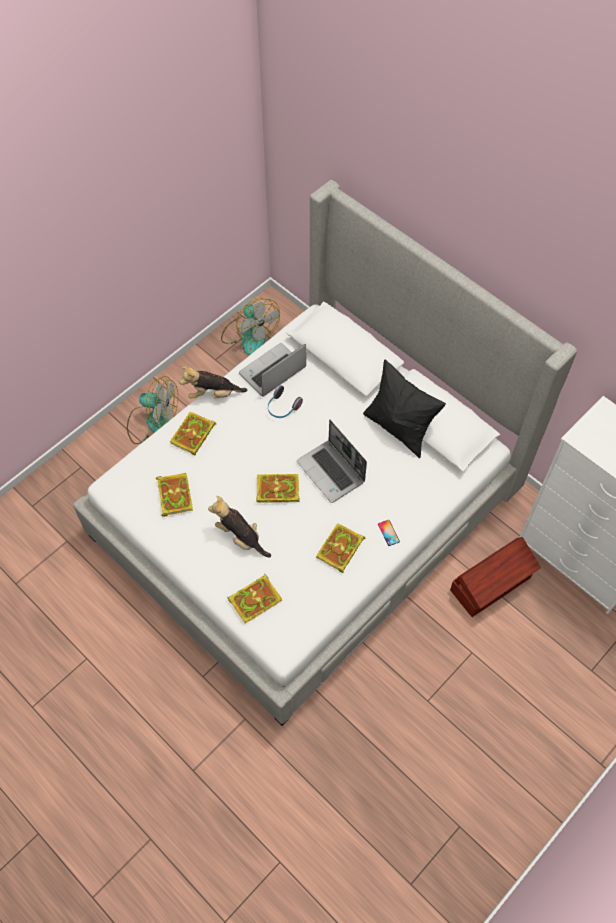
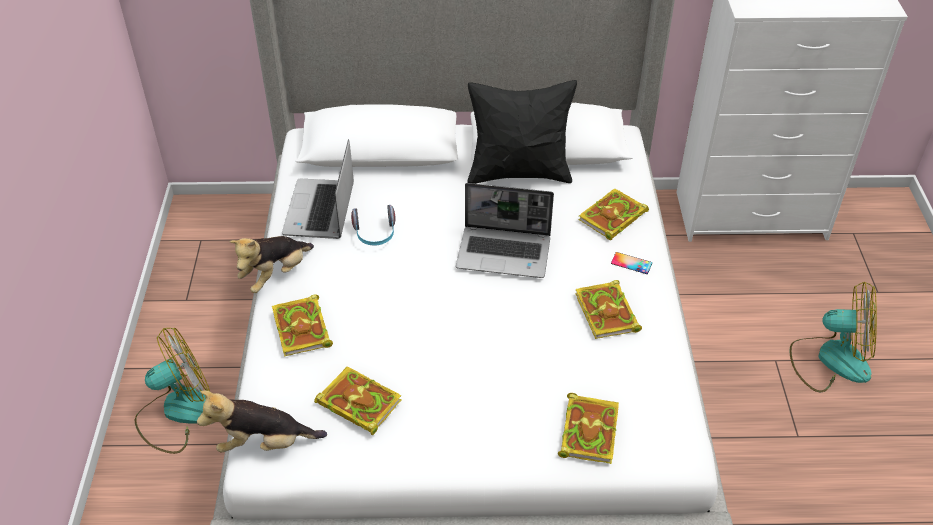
camera: 45 degrees left, 15 degrees down
(240, 537) = (489, 385): plush toy -> plush toy (264, 443)
(249, 335) = (201, 252): fan -> fan (830, 359)
(276, 490) = (470, 310): book -> book (612, 218)
(491, 584) = (714, 291): brown storage box -> none

